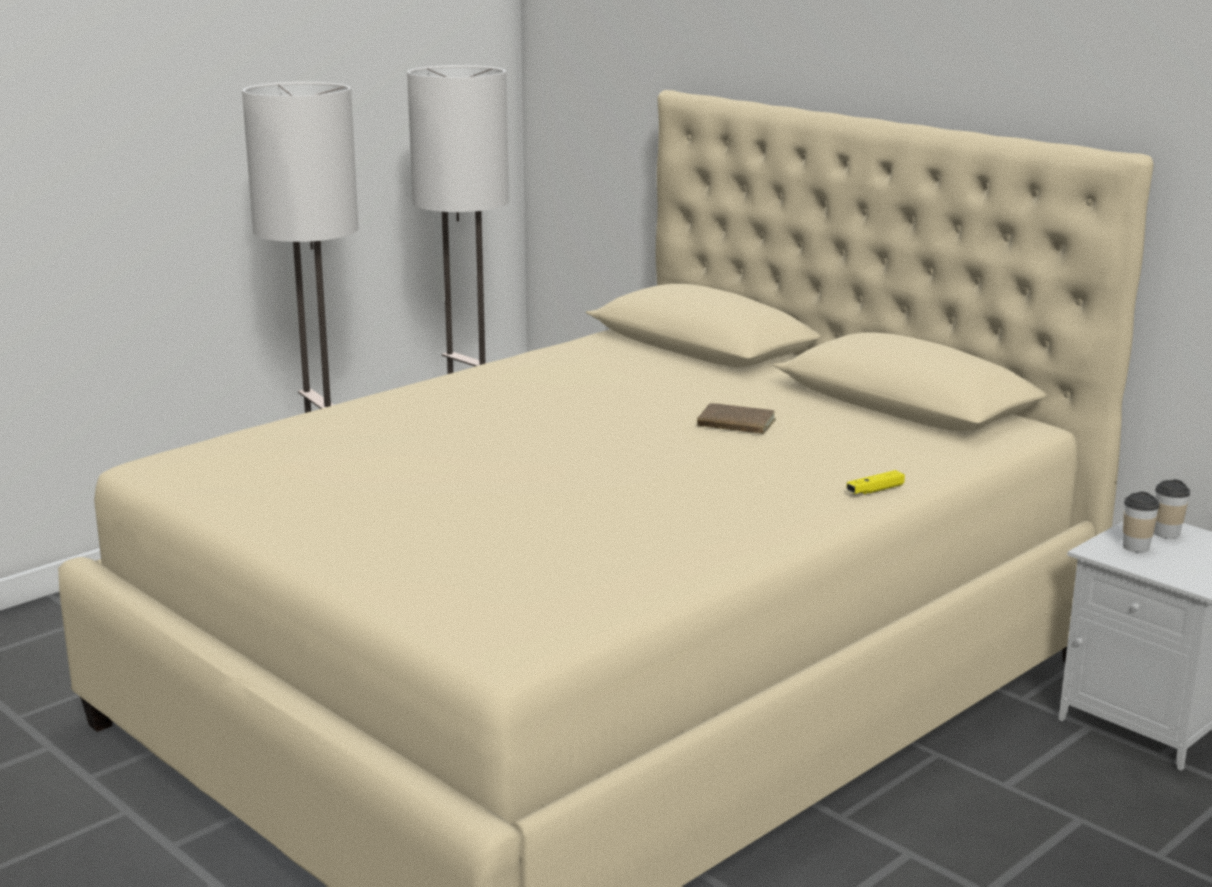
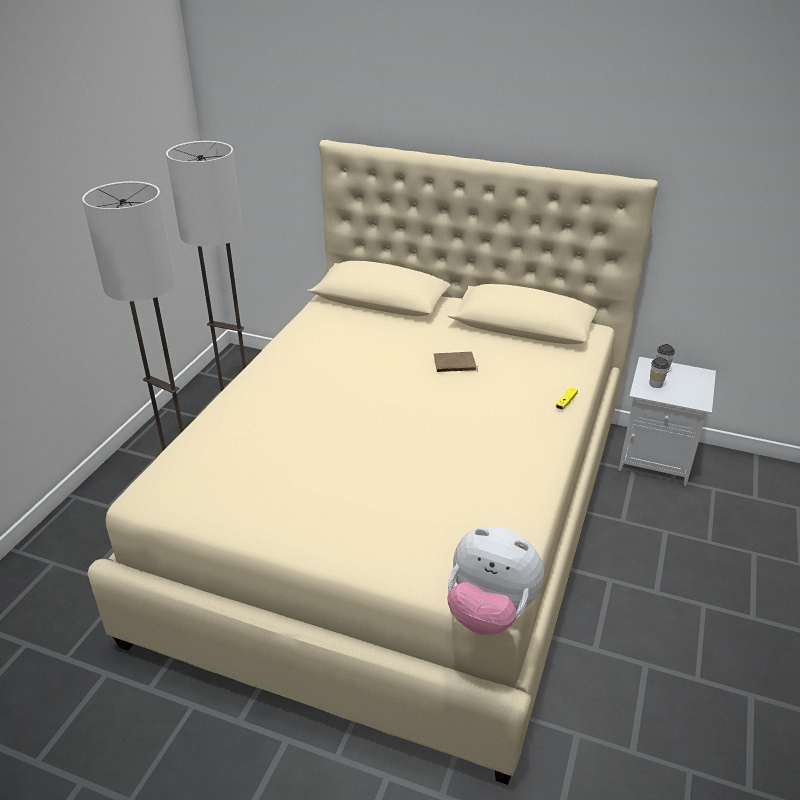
camera: 25 degrees left, 15 degrees up
(483, 661) = (490, 612): none -> plush toy

